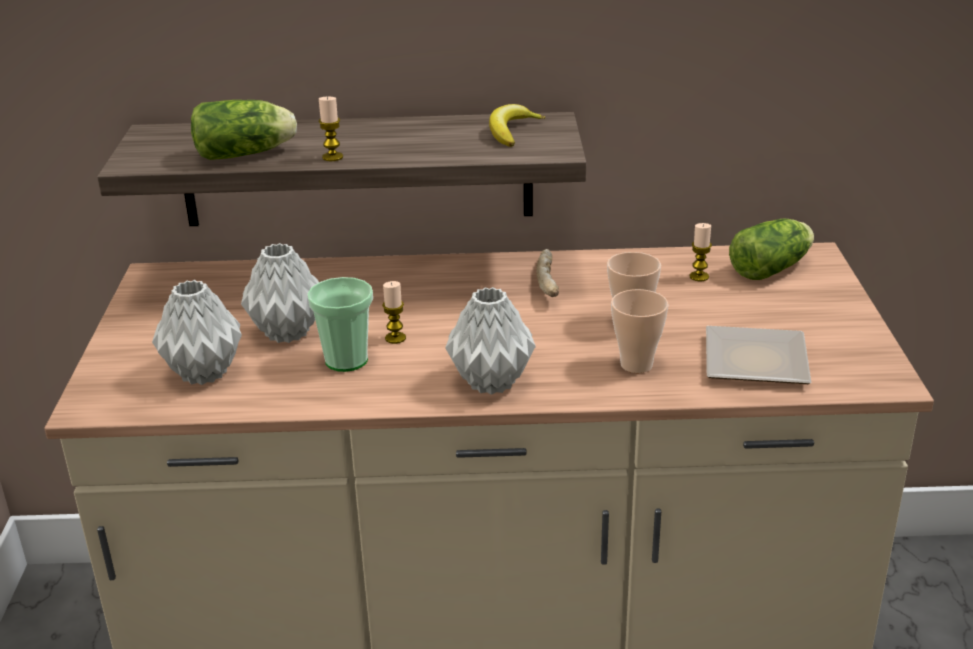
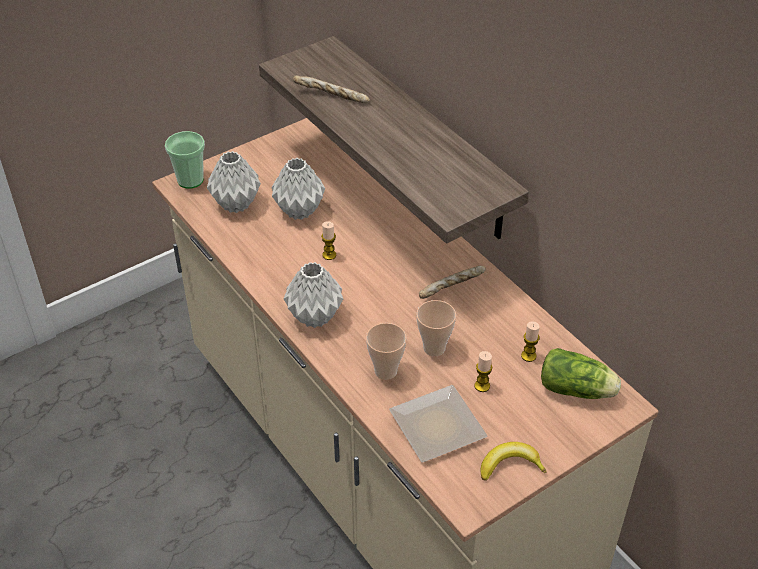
camera: 55 degrees right, 15 degrees up
(248, 154) = (331, 97): lettuce -> bread
(332, 157) = (355, 129): candle -> candle (482, 386)
(346, 360) = (290, 248): cup -> cup (190, 180)
(512, 132) = (463, 180): banana -> banana (510, 465)

